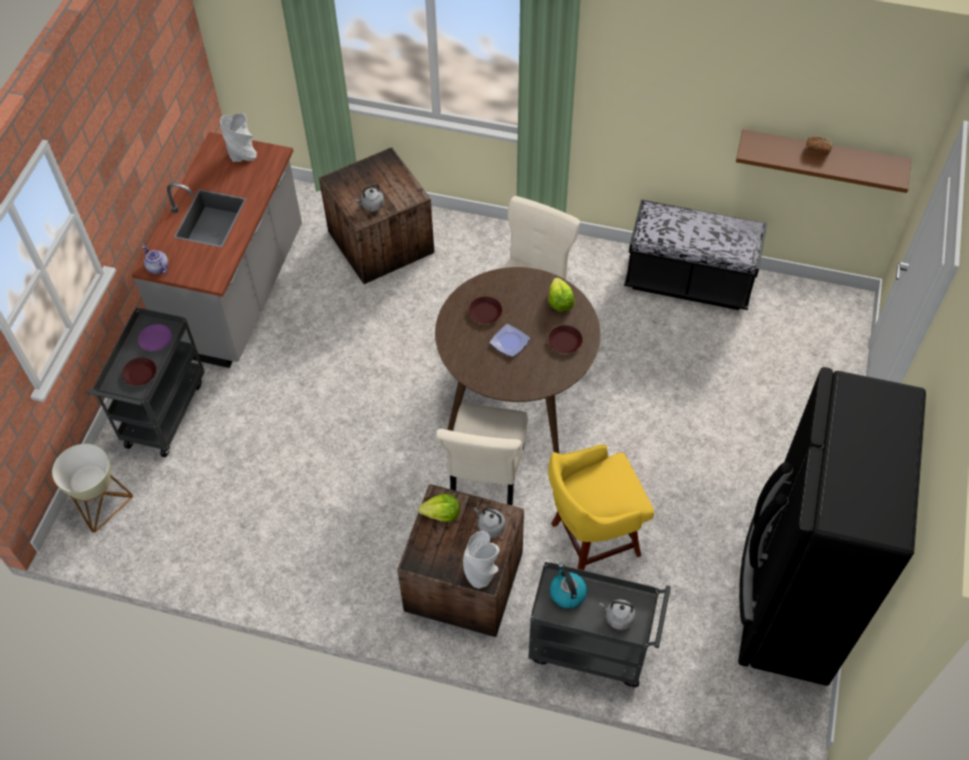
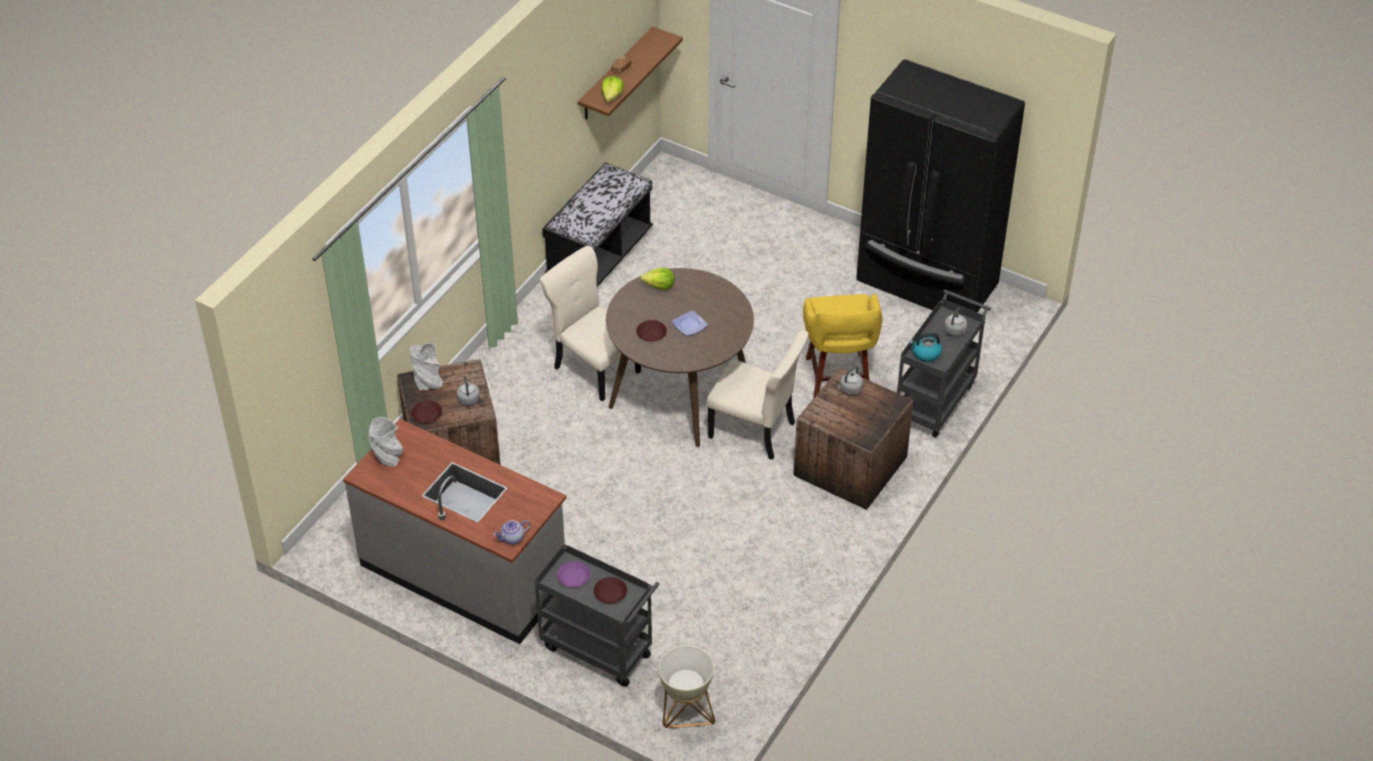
camera: 75 degrees left, 10 degrees down
(441, 514) = (829, 416): lettuce -> lettuce (612, 96)
(480, 570) = (888, 403): grey vase -> grey vase (428, 381)
(565, 342) = (702, 292): brown plate -> brown plate (427, 414)

